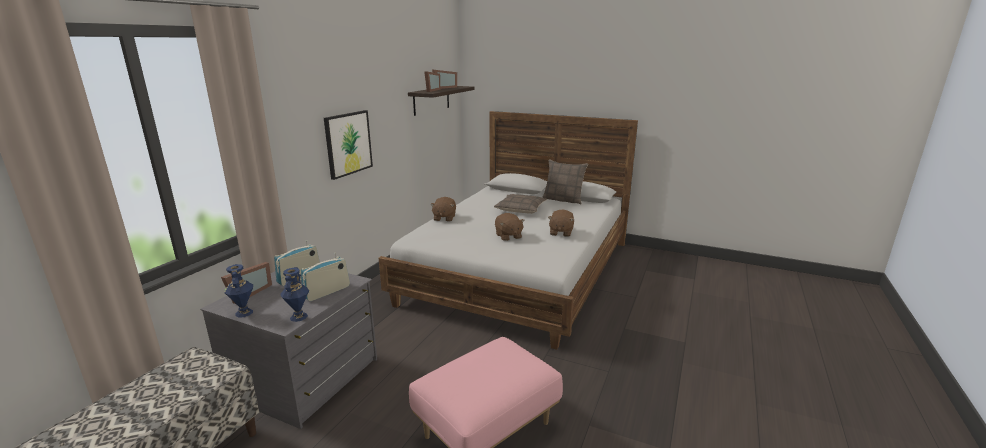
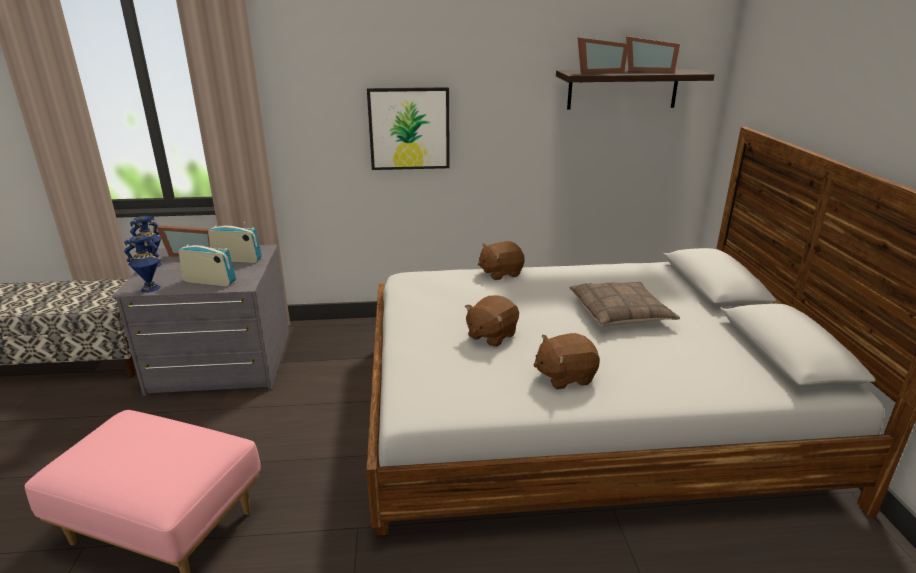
camera: 60 degrees right, 5 degrees up
(563, 200) = (734, 338): pillow -> none

